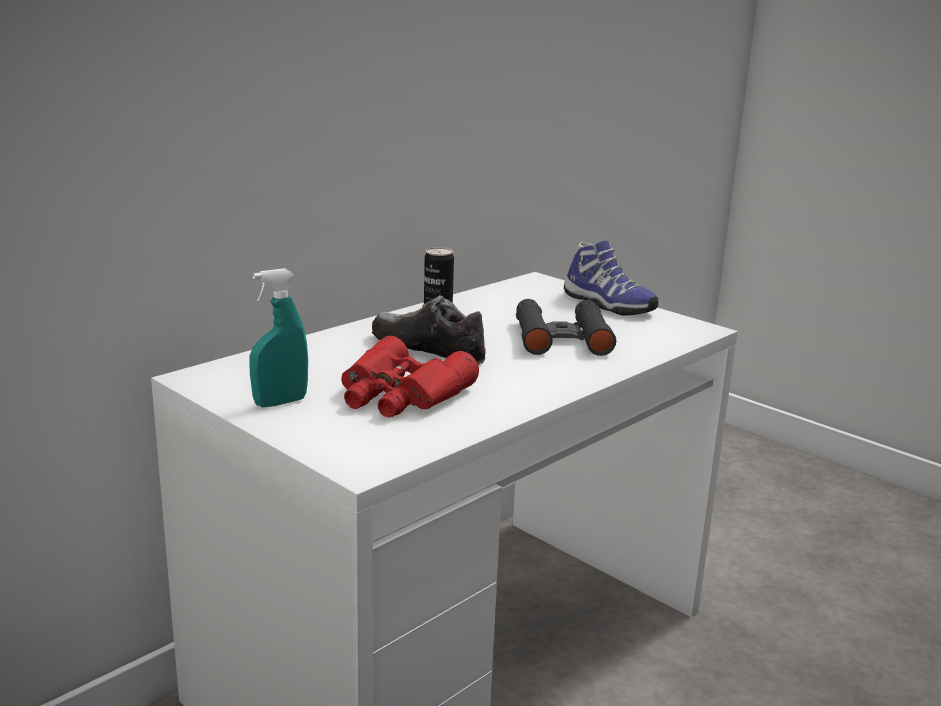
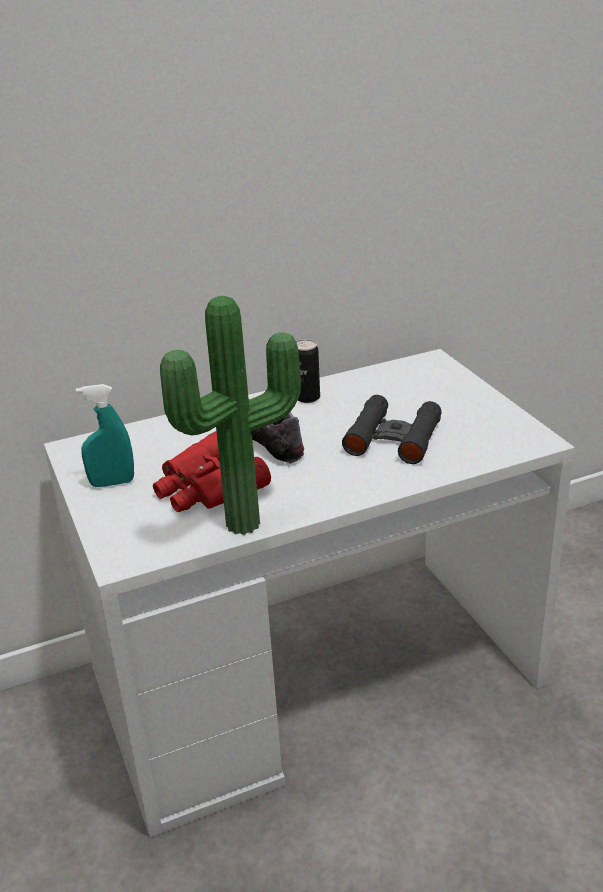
camera: 25 degrees right, 10 degrees up
(483, 421) = (248, 527): none -> potted plant
(606, 305) = (471, 399): shoe -> none

